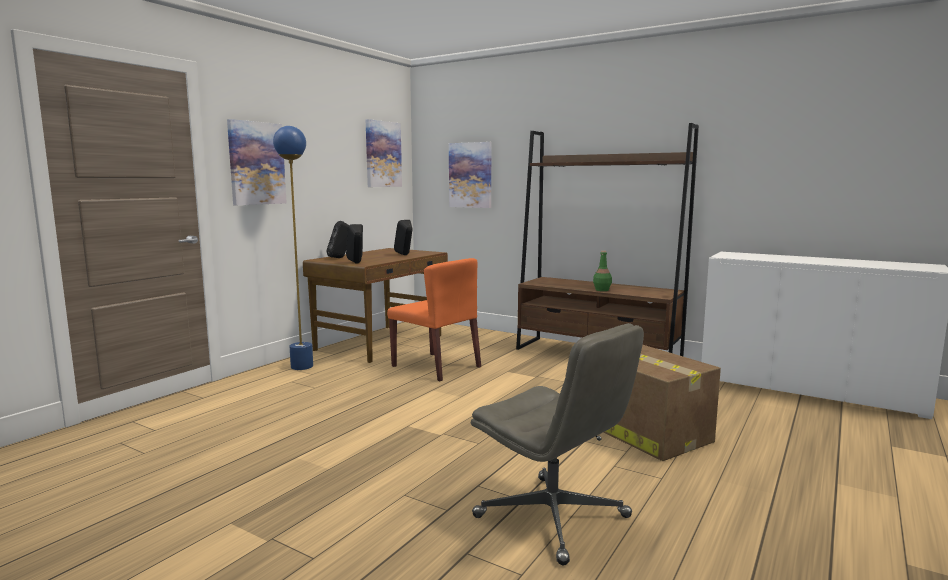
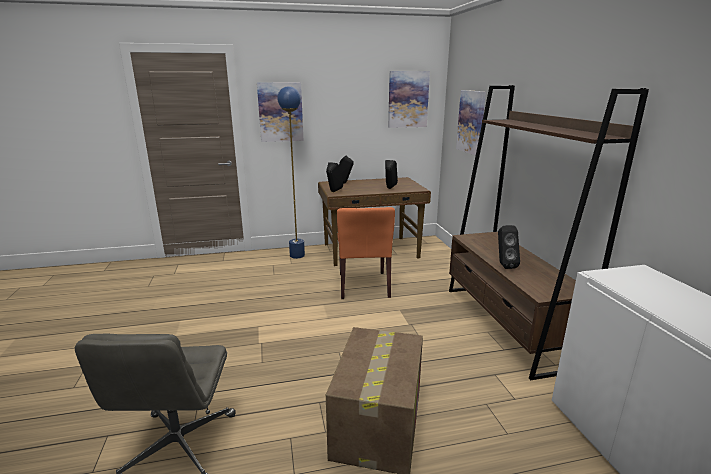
camera: 45 degrees right, 10 degrees up
(602, 290) = (504, 265): green bottle -> black speaker

